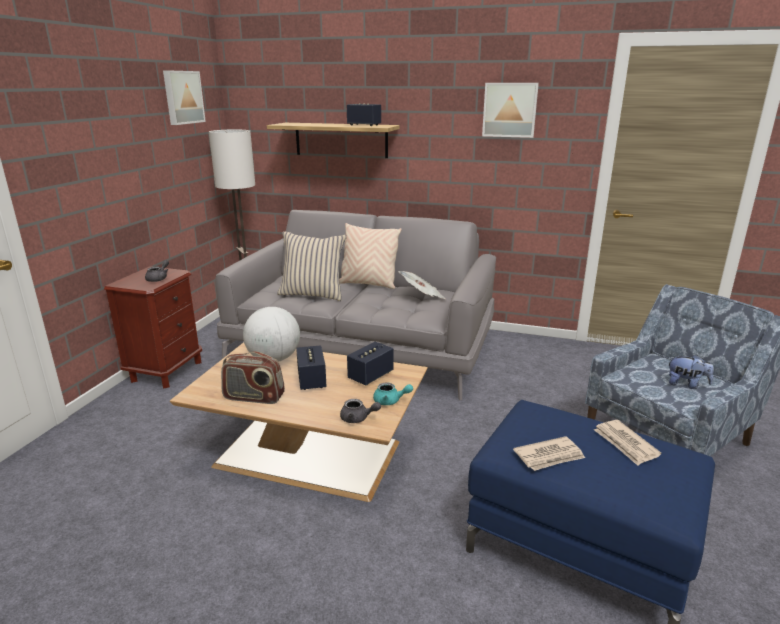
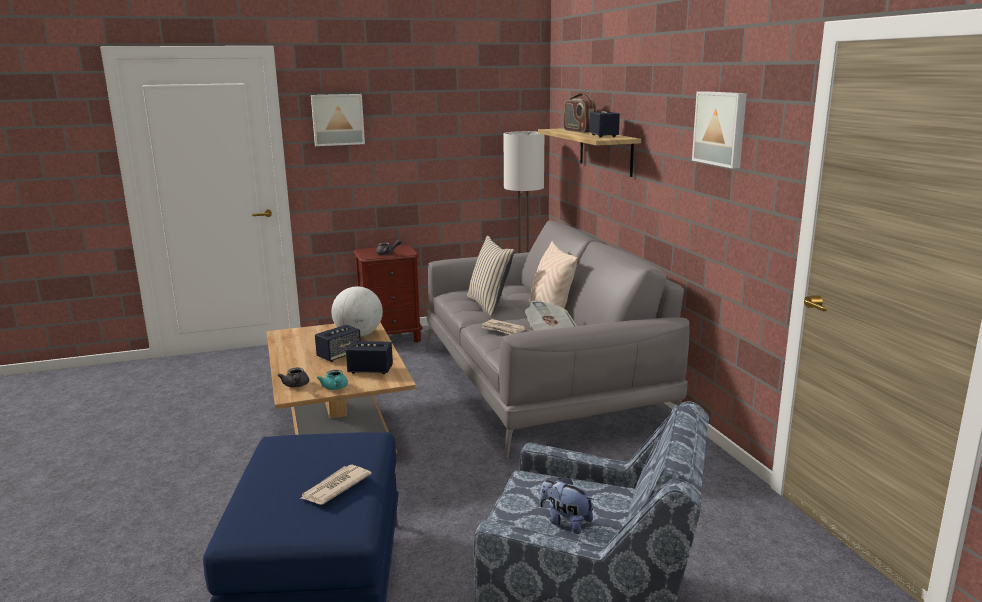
camera: 55 degrees right, 5 degrees down
(182, 97) = (485, 99): picture -> picture (337, 119)
(254, 397) = (293, 348): radio -> radio (579, 131)
(549, 456) = (282, 458): newspaper -> newspaper (503, 329)
(686, 384) = (565, 522): plush toy -> plush toy turned 135 degrees clockwise

